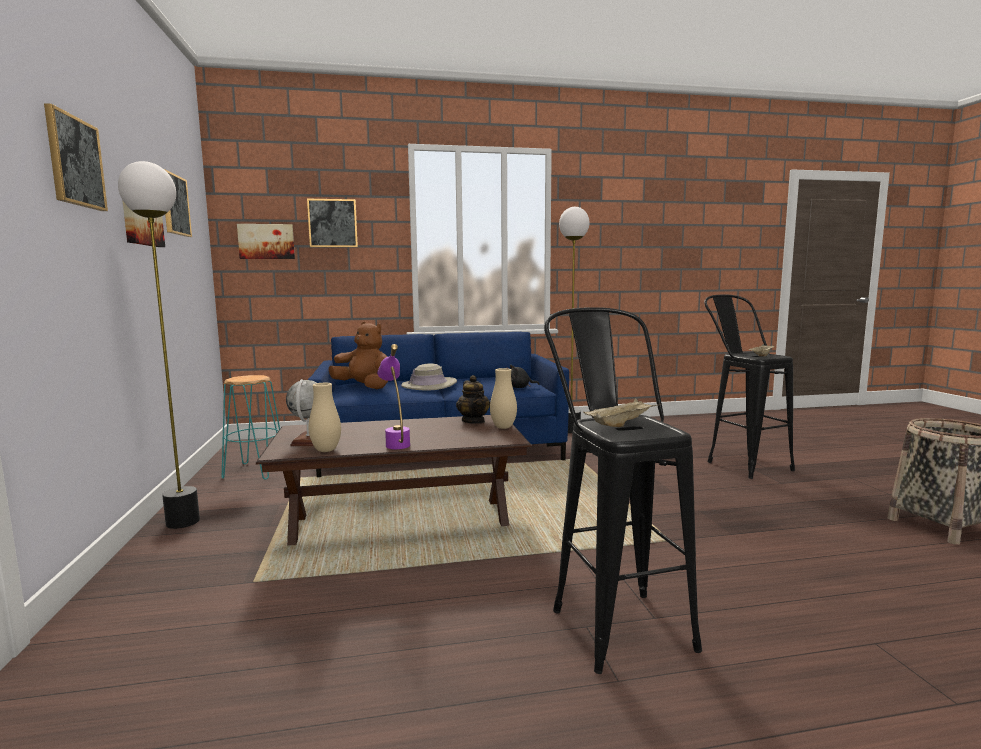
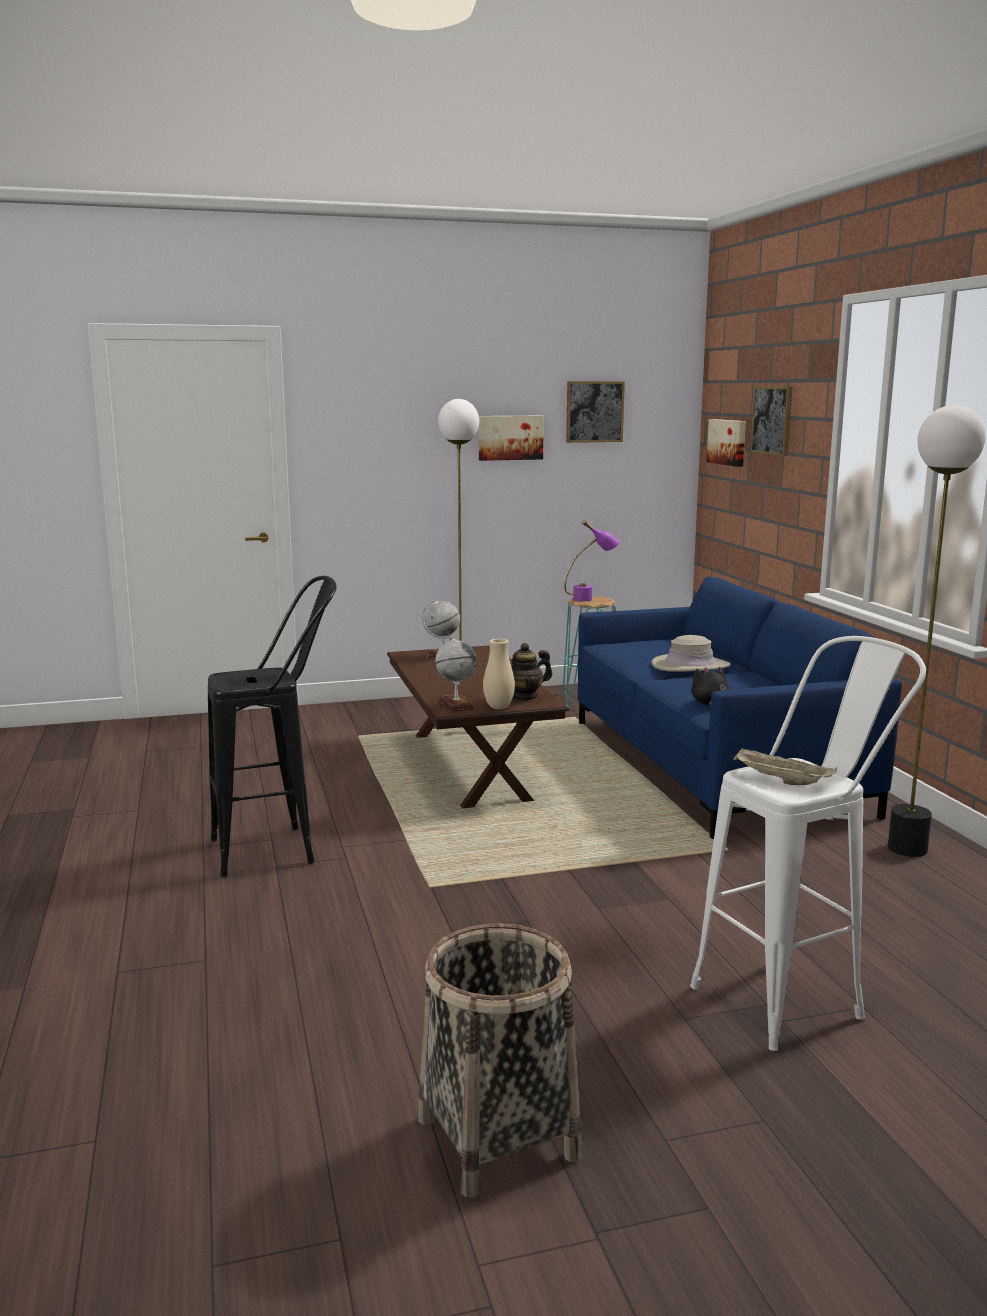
camera: 85 degrees right, 5 degrees up
(75, 161) = (410, 408): picture -> none
(326, 450) = (412, 663): beige vase -> none
(364, 387) = (660, 645): brown plush toy -> none
(395, 442) = (436, 678): purple table lamp -> purple table lamp (590, 598)
(491, 437) = (456, 704): none -> globe
(621, 424) = (259, 676): beige tray -> none
(740, 463) = (794, 996): black stool -> white stool

